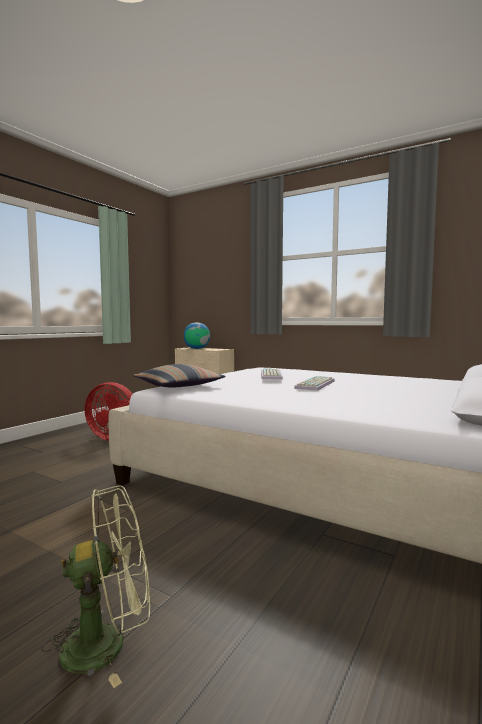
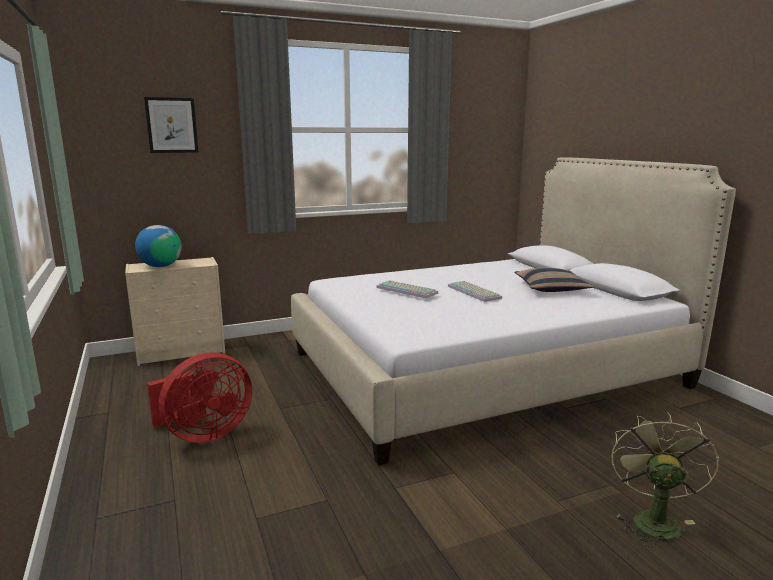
camera: 55 degrees left, 10 degrees up
(179, 386) = (407, 330): pillow -> pillow (551, 288)
(219, 261) = (171, 125): none -> picture

